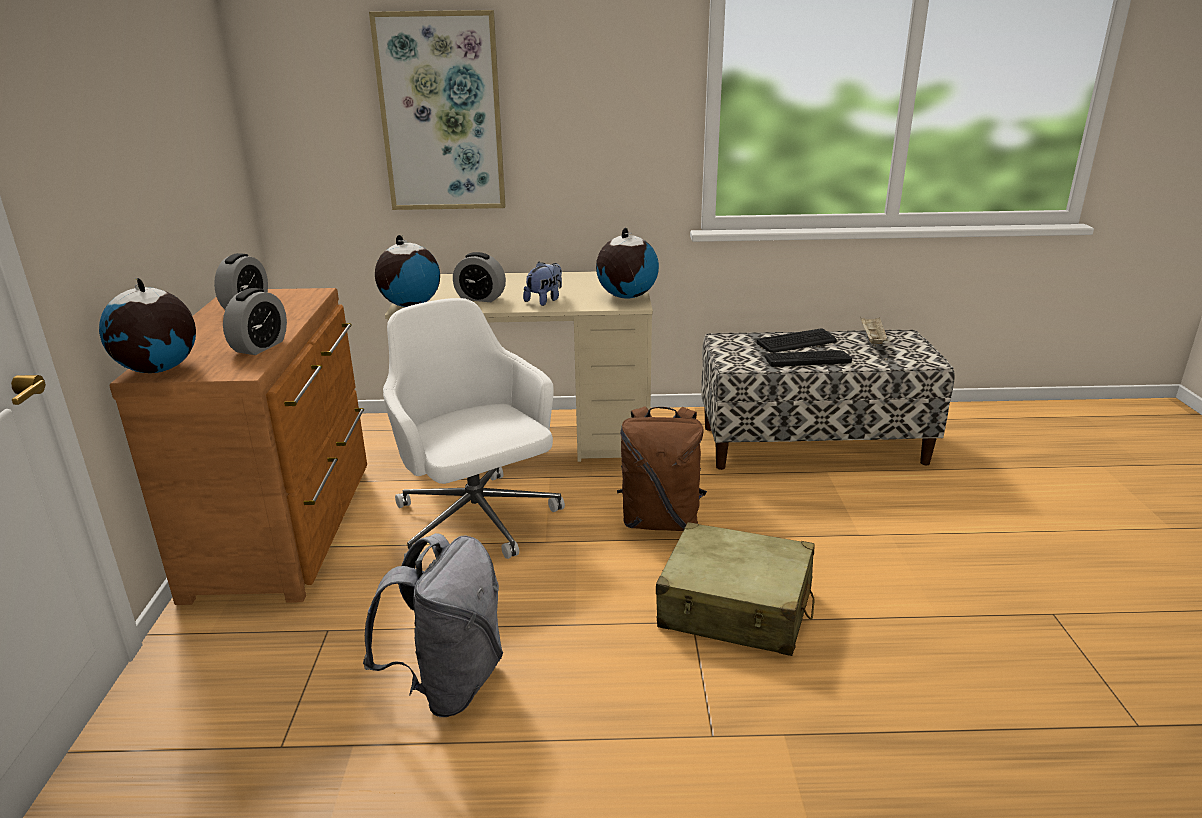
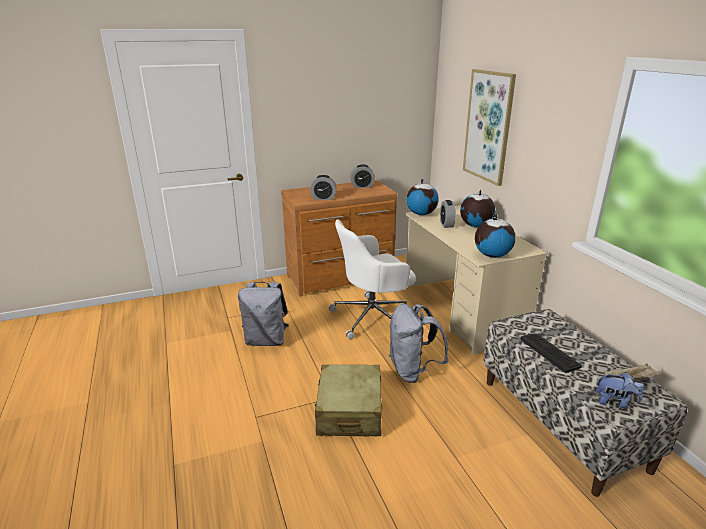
camera: 70 degrees right, 0 degrees up
(158, 370) = (294, 192): globe -> globe (475, 226)
(476, 523) = (373, 317): white office chair -> white office chair turned 150 degrees counterclockwise
(545, 300) = (460, 237): plush toy -> plush toy (615, 402)
(661, 521) = (413, 371): brown backpack -> grey backpack
(797, 342) = (577, 345): keyboard -> none

